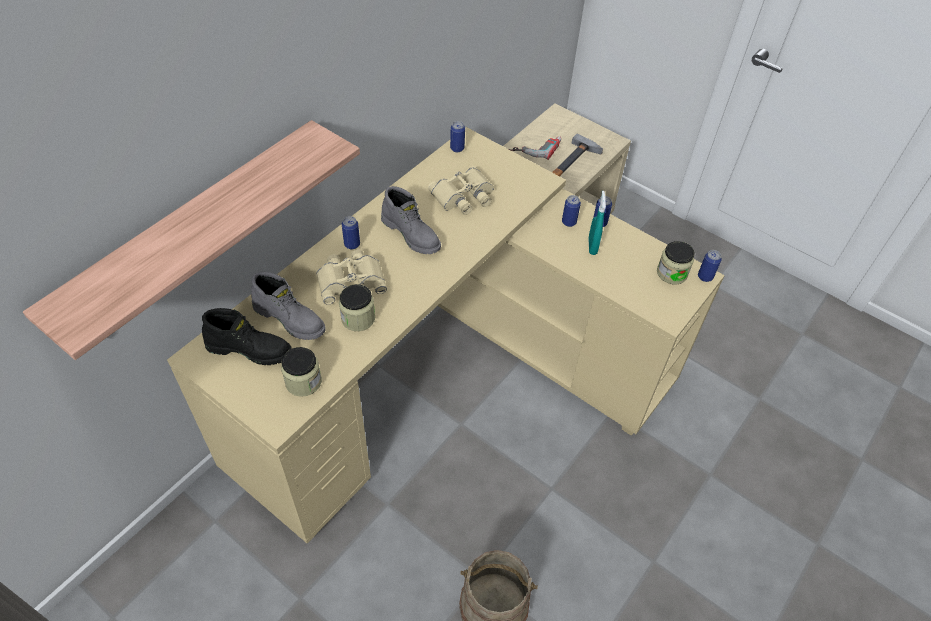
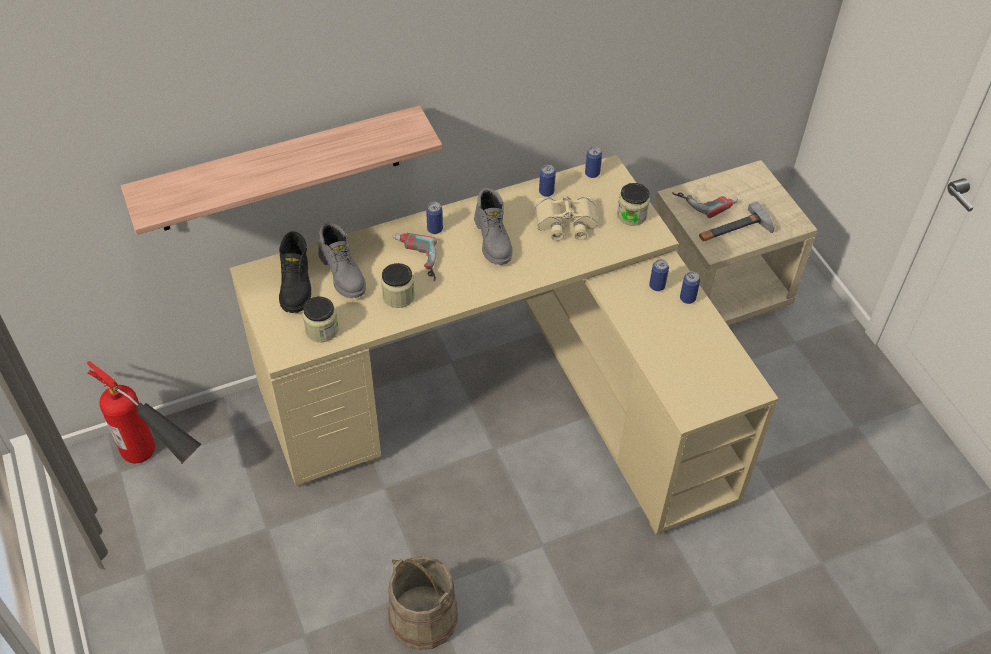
camera: 30 degrees right, 0 degrees up
(156, 588) = (162, 465): none -> fire extinguisher
(250, 349) = (297, 285): black boot -> black boot turned 45 degrees clockwise
(351, 279) = (414, 260): beige binoculars -> power drill
(592, 246) = (663, 318): turquoise spray bottle -> none
(672, 273) = (724, 374): jar -> jar (631, 215)
(705, 277) = (756, 391): can -> can (546, 192)

